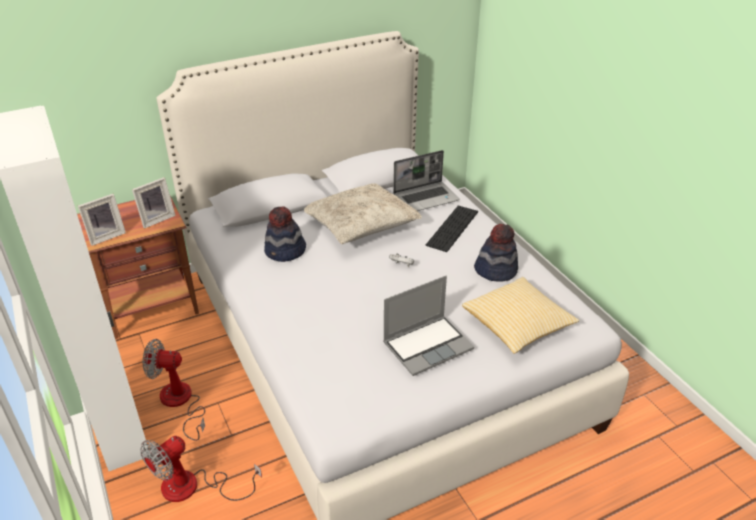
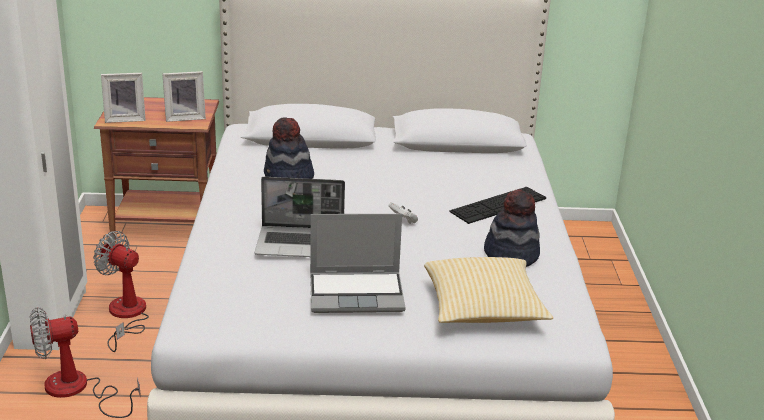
camera: 25 degrees right, 10 degrees down
(361, 225) = (394, 176): beige pillow -> none
(426, 198) = (496, 171): laptop -> laptop (301, 244)

